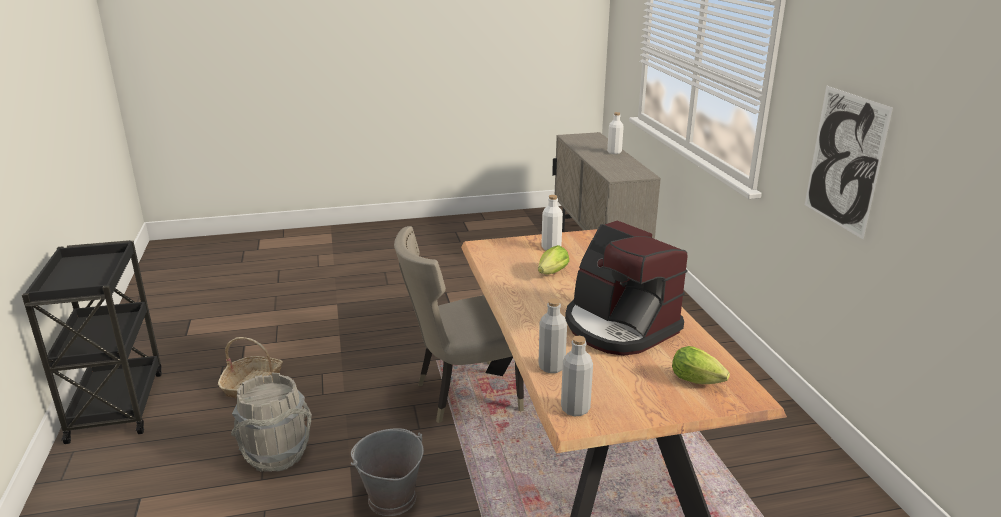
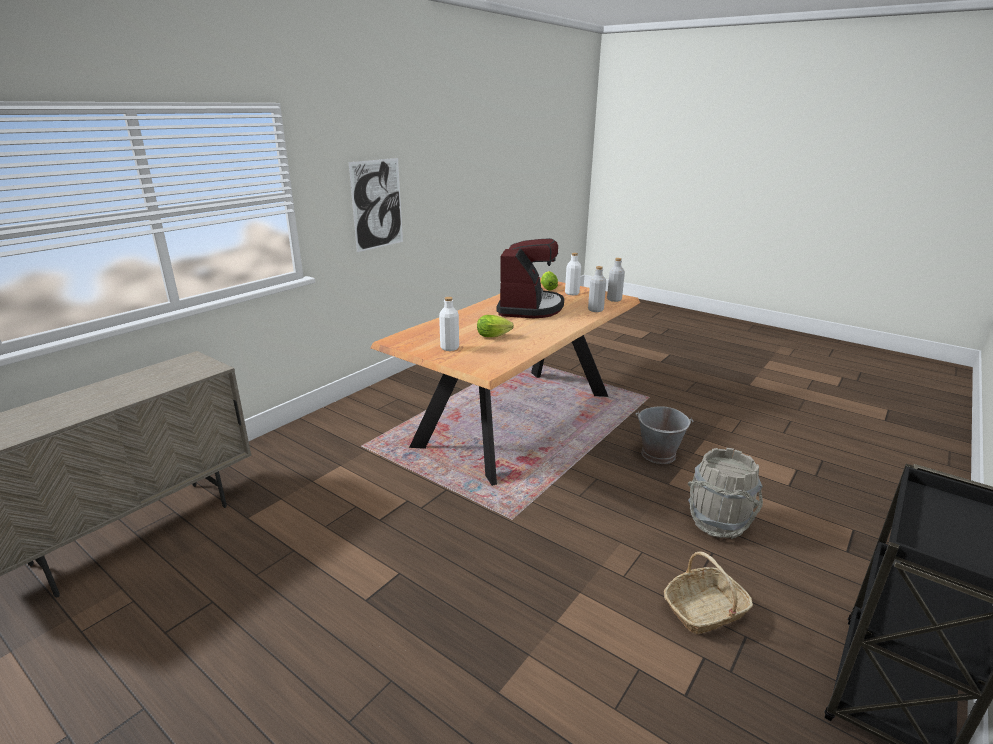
camera: 130 degrees left, 0 degrees up
(463, 394) = (536, 480): beige chair -> none
(614, 152) = (78, 395): white bottle -> white bottle (572, 293)

